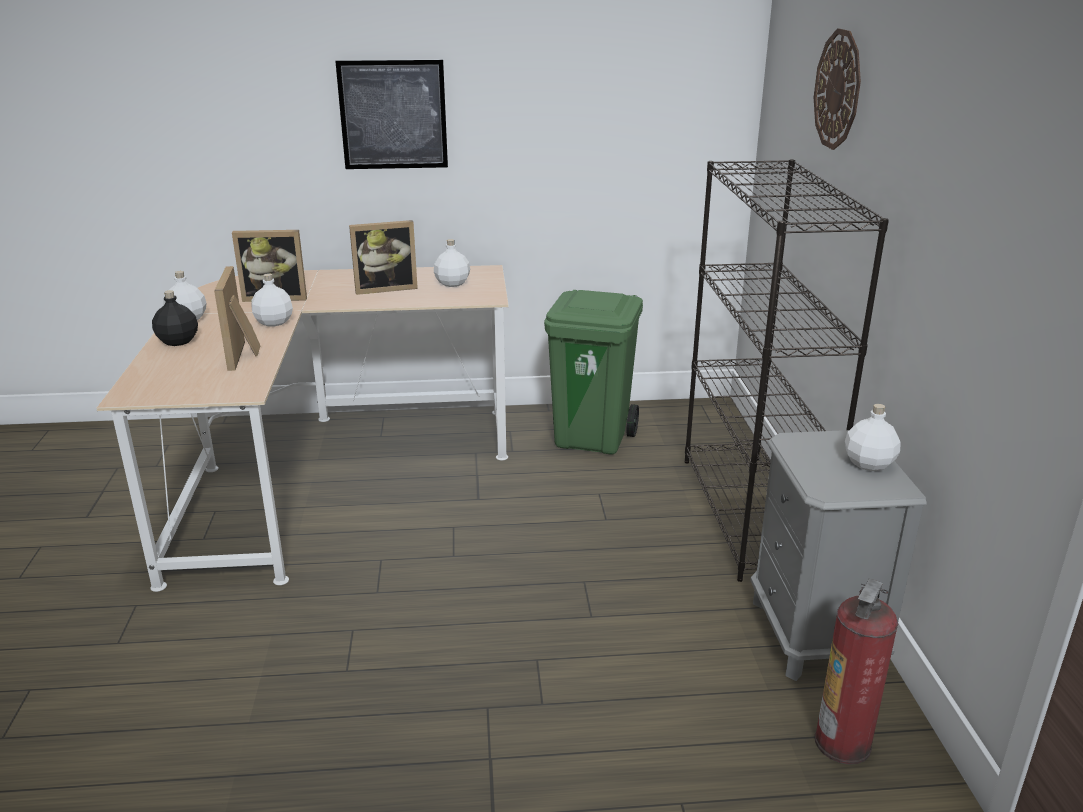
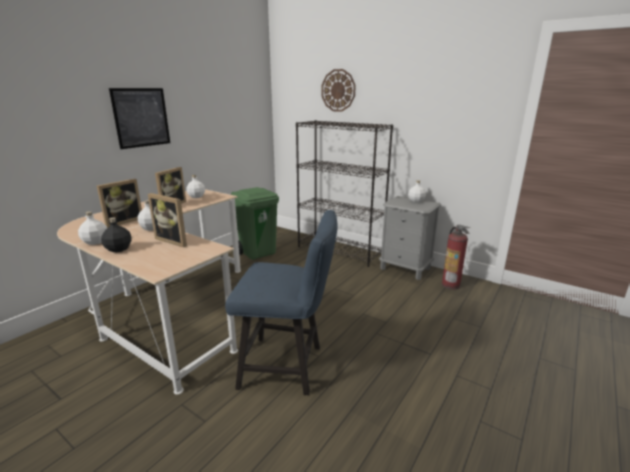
camera: 50 degrees left, 5 degrees down
(290, 652) = (288, 366): none -> blue chair

